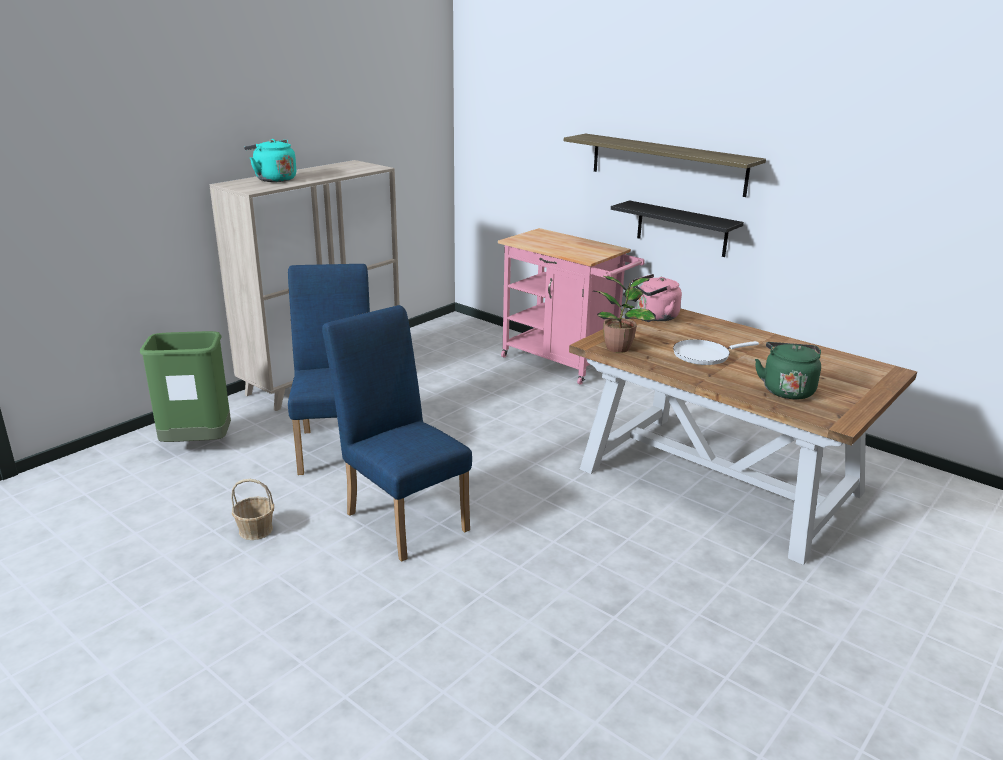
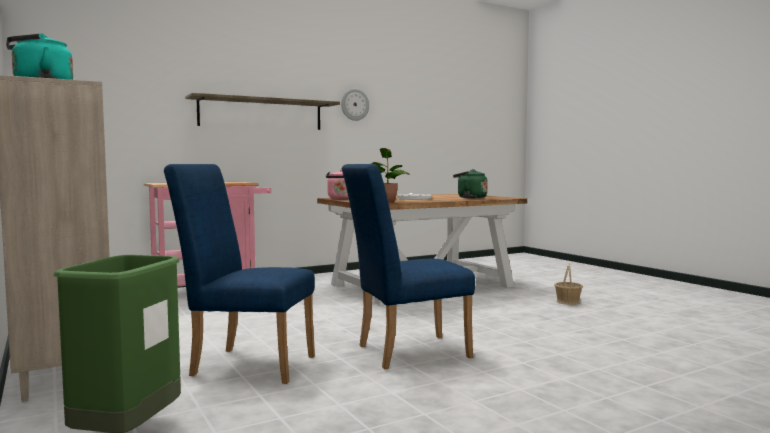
camera: 70 degrees left, 20 degrees down
(256, 530) = (385, 406): basket -> basket (568, 302)
(682, 229) = (278, 158): black shelf -> none
(813, 163) = (354, 104): none -> wall clock

